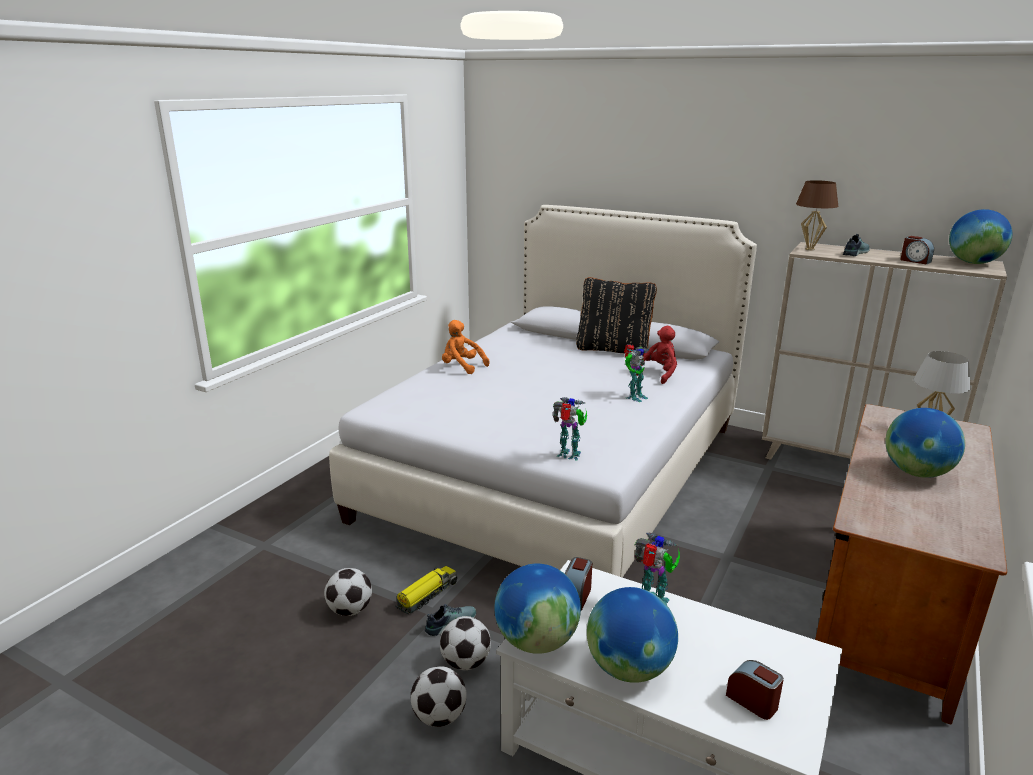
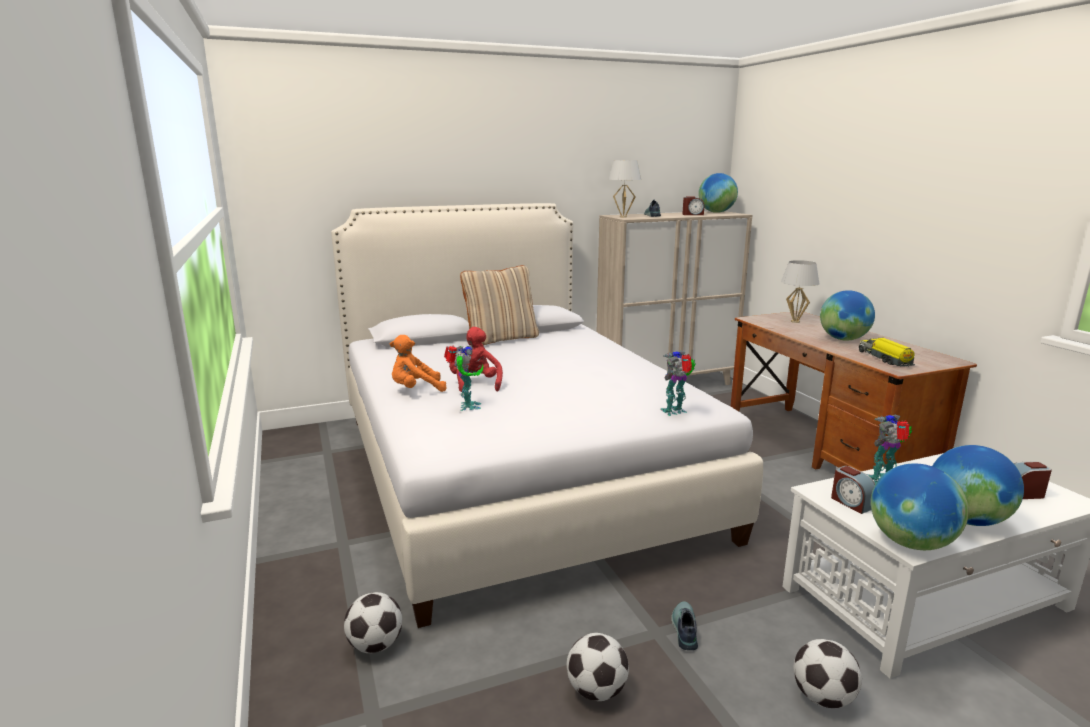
camera: 50 degrees left, 5 degrees down
(427, 595) = (625, 625): toy truck -> toy truck (885, 359)
(466, 662) = (752, 646): football -> football (375, 645)
(613, 350) = (501, 339): black pillow -> beige pillow
(634, 397) = (602, 362): toy robot -> toy robot (467, 406)
(658, 374) = (574, 343): red plush toy -> red plush toy (476, 384)
(810, 249) = (623, 217): brown table lamp -> white table lamp

